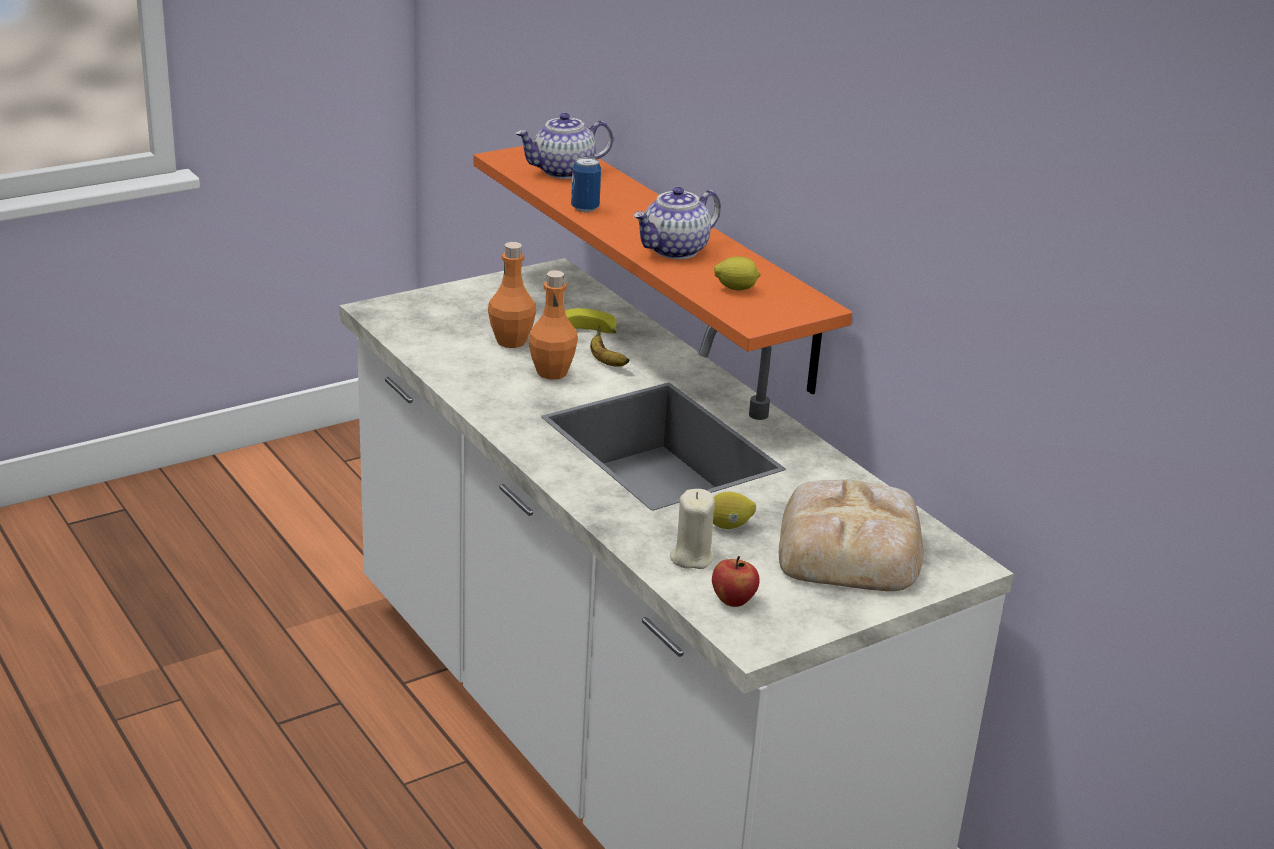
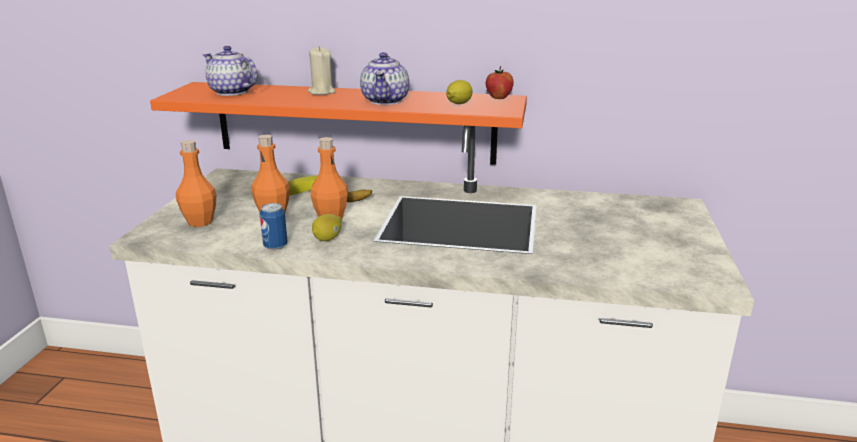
camera: 45 degrees left, 5 degrees down
(440, 317) = (200, 222): none -> orange bottle
(563, 172) = (231, 92): teapot -> teapot turned 105 degrees clockwise
(585, 208) = (288, 101): can -> can (275, 246)
(691, 557) = (601, 263): beige candle -> beige candle (321, 92)
(729, 526) = (578, 240): lemon -> lemon (328, 239)
(733, 601) = (665, 271): apple -> apple (498, 97)
(851, 547) = (638, 221): bread -> none

